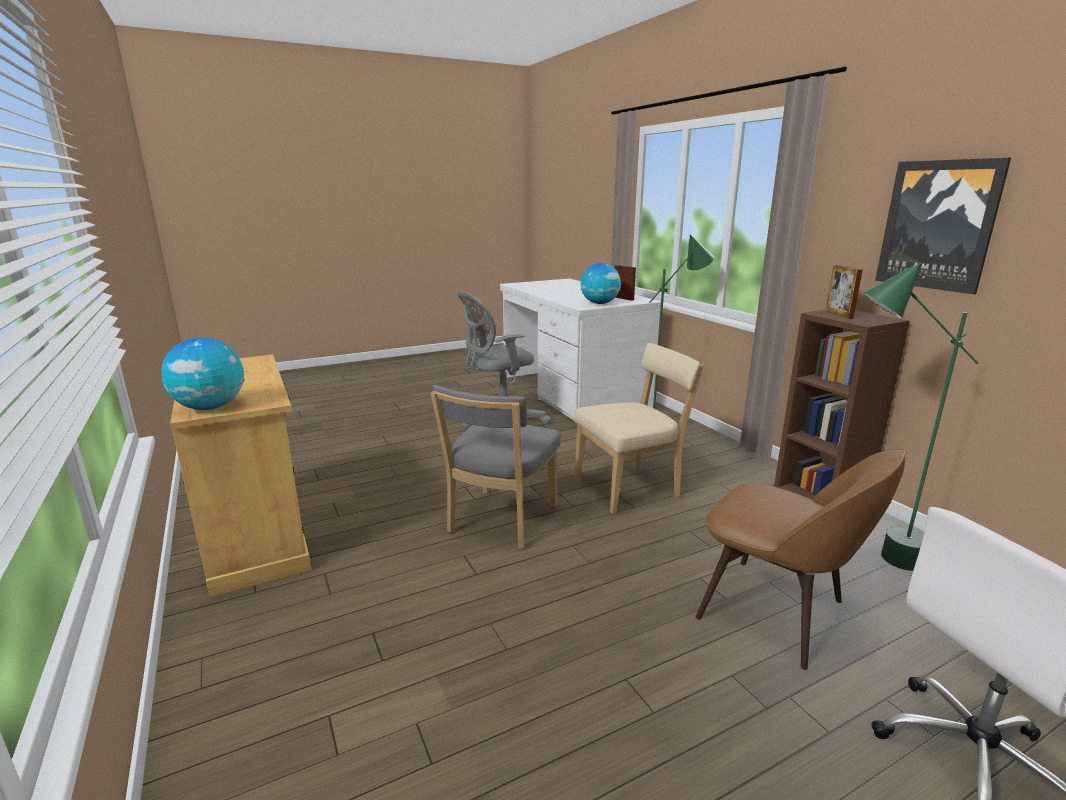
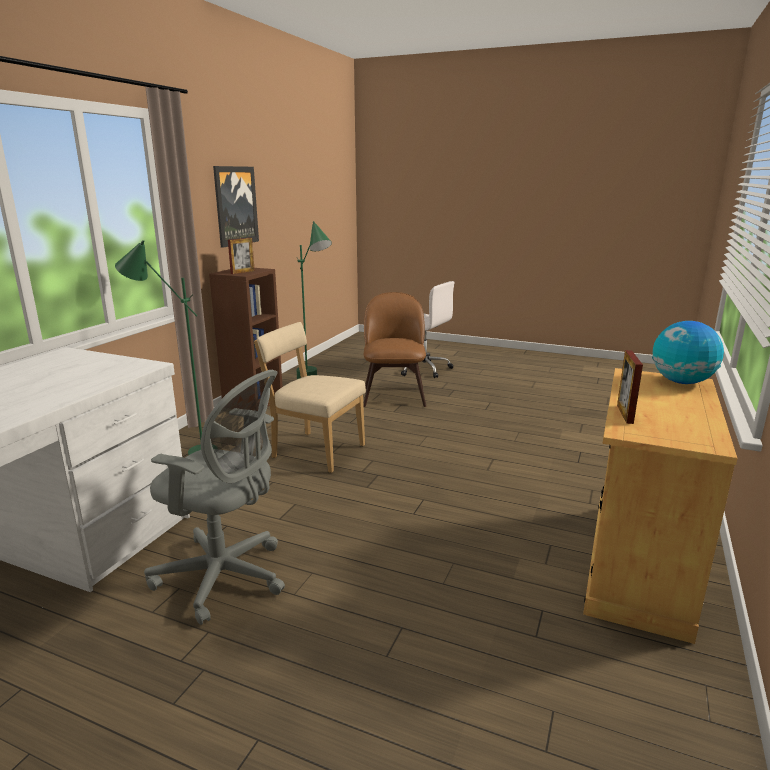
camera: 130 degrees left, 0 degrees up
(500, 521) = (434, 475): grey chair -> none
(599, 303) = (110, 364): globe -> none
(623, 298) = (54, 363): picture frame -> picture frame (625, 414)

